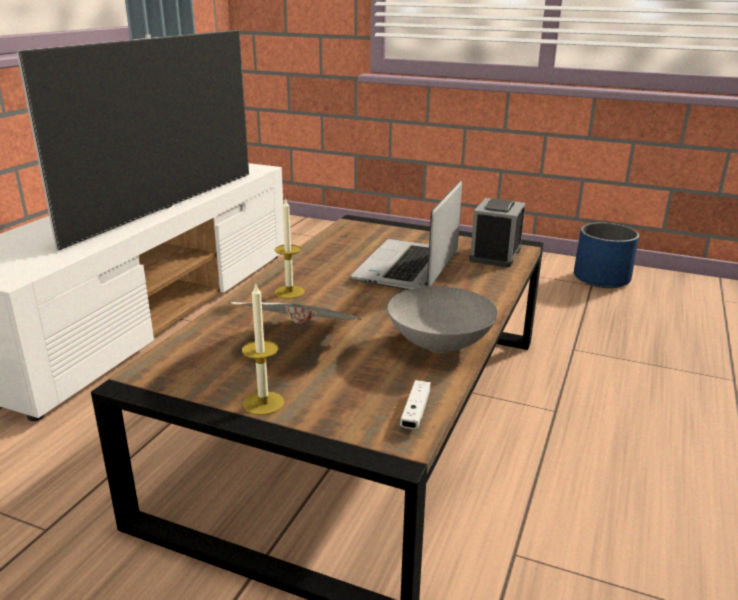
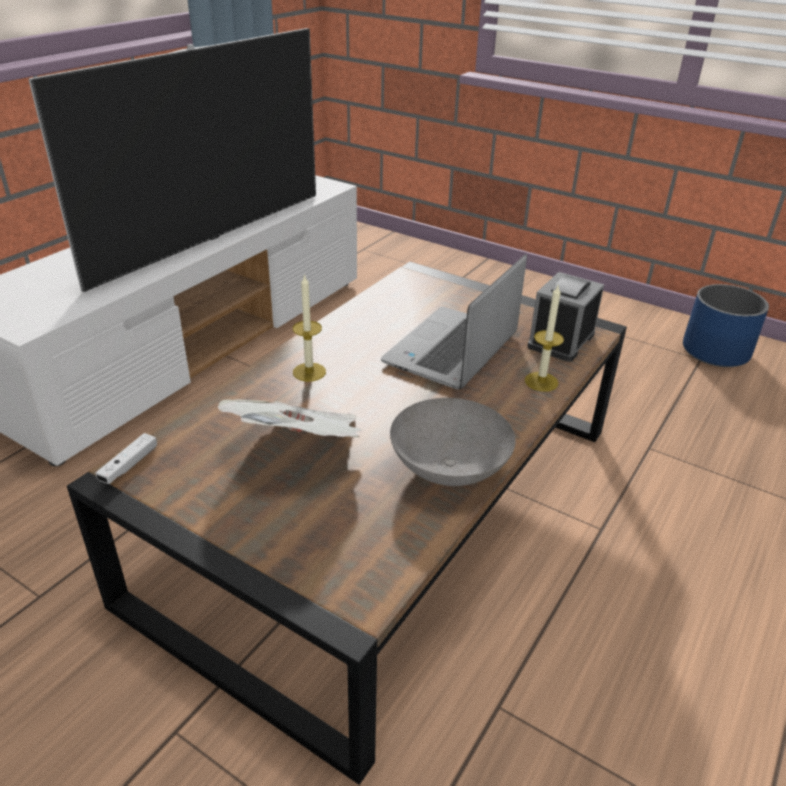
camera: 10 degrees right, 10 degrees up
(263, 403) = (232, 527): candle -> candle (541, 382)
(415, 412) = (389, 564): white game controller -> white game controller (129, 465)

